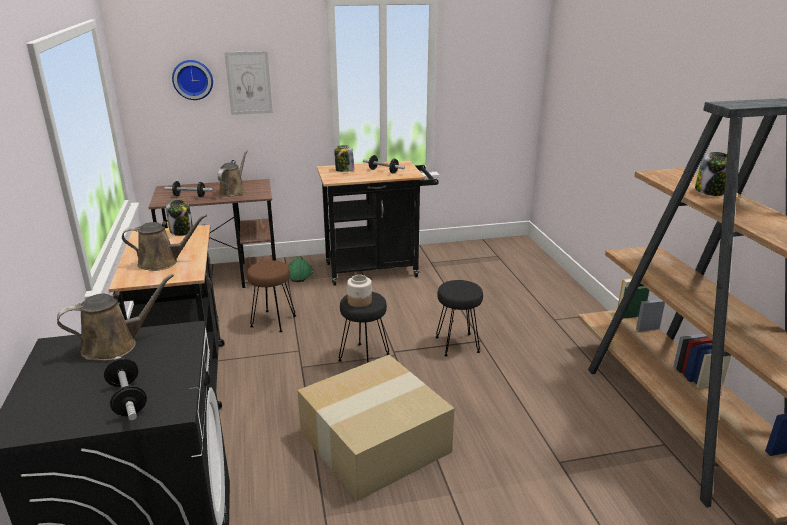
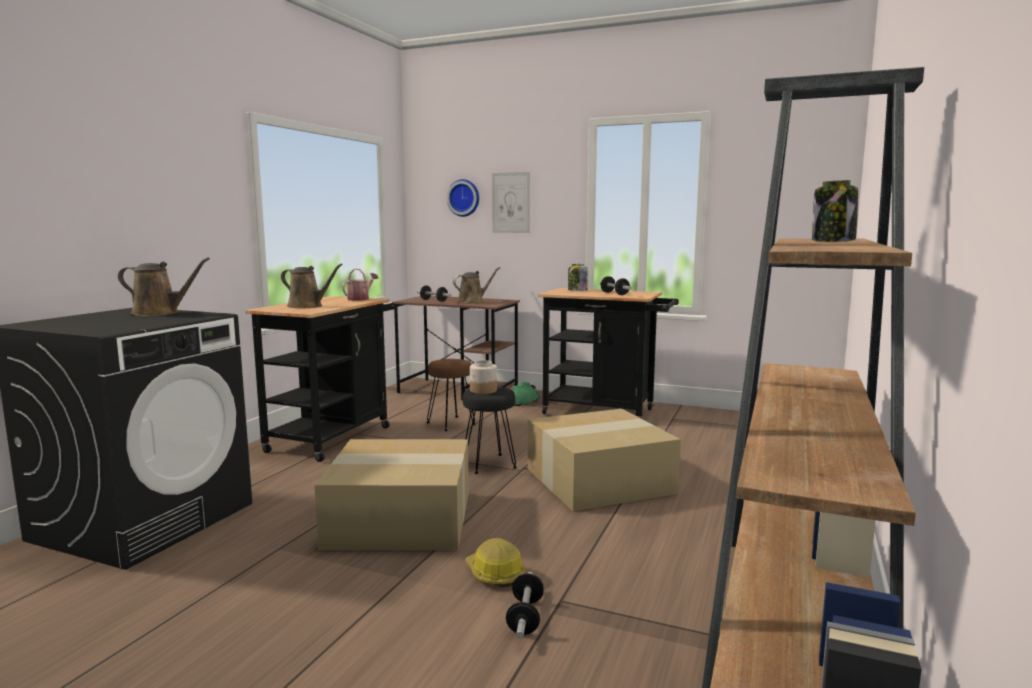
camera: 35 degrees right, 15 degrees down
(127, 399) = (98, 326): dumbbell -> dumbbell (525, 617)
(182, 231) = (360, 299): jar -> watering can
(457, 344) = (600, 479): black stool -> cardboard box
(499, 460) = (494, 574): none -> hard hat

